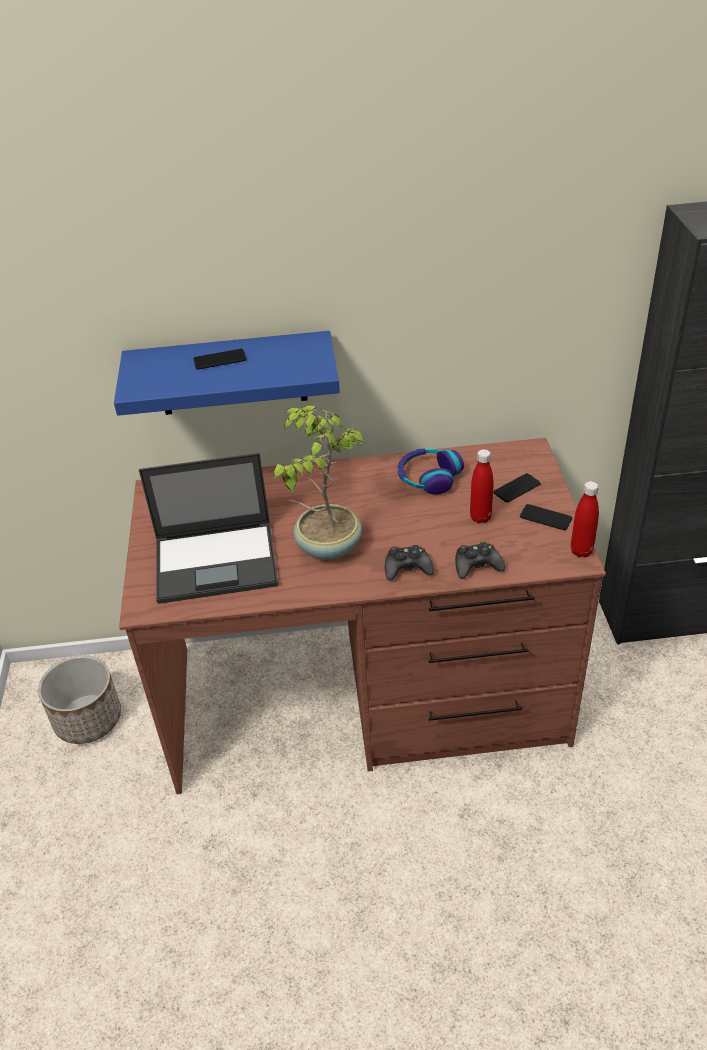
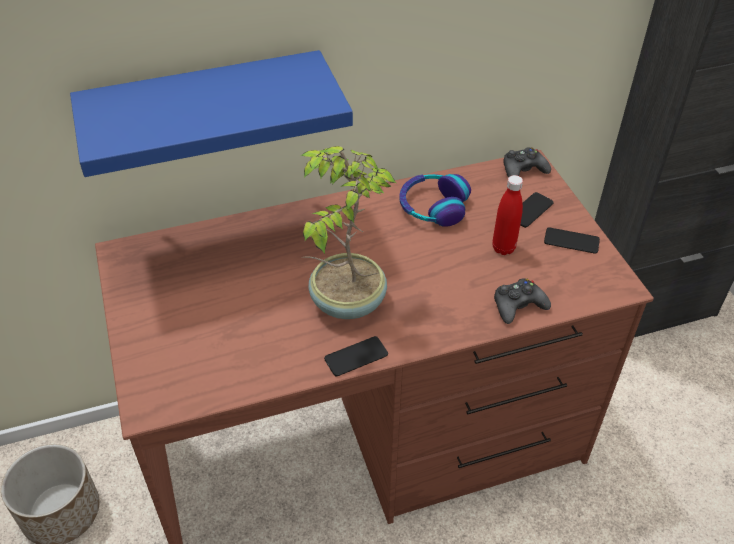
camera: 15 degrees left, 5 degrees up
(217, 561) = (222, 336): laptop -> none
(220, 360) = (199, 95): phone -> phone (356, 356)
(407, 568) = (443, 317): black game controller -> black game controller (523, 170)
(581, 551) = (621, 275): red bottle -> none

